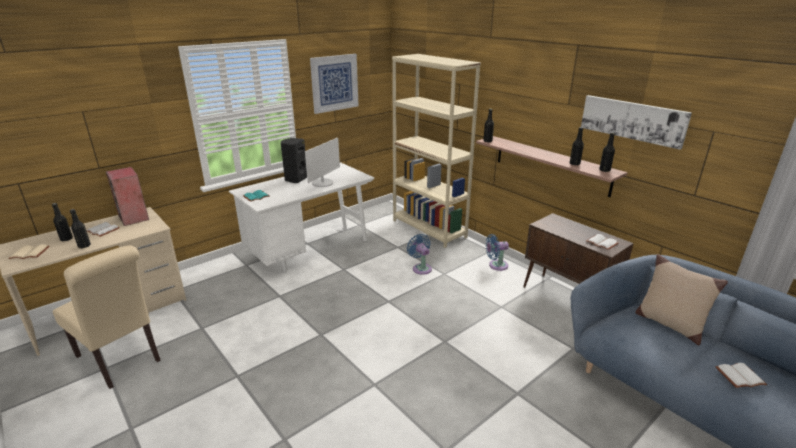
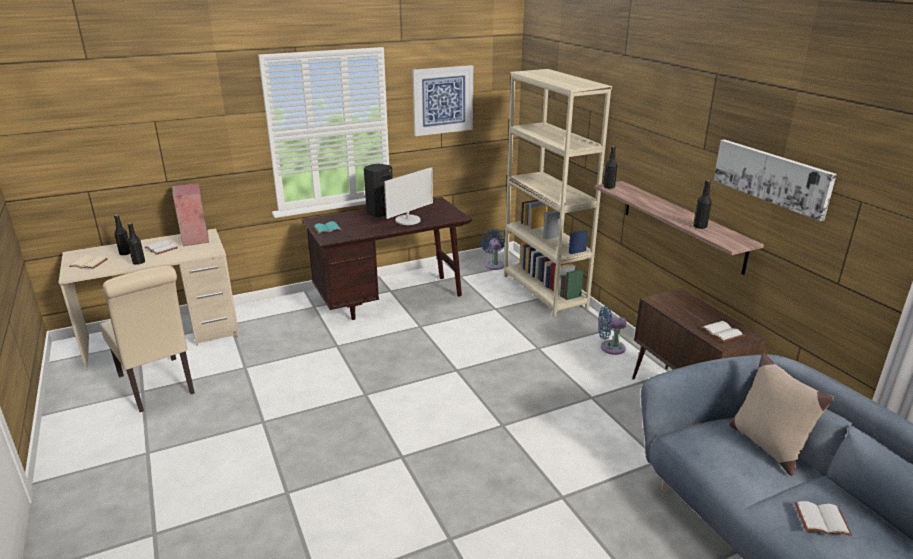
camera: 15 degrees right, 0 degrees up
(310, 250) = (390, 299): white desk -> brown desk
(421, 268) = (512, 337): blue fan -> blue fan (494, 264)
(604, 170) = (733, 239): black bottle -> none

